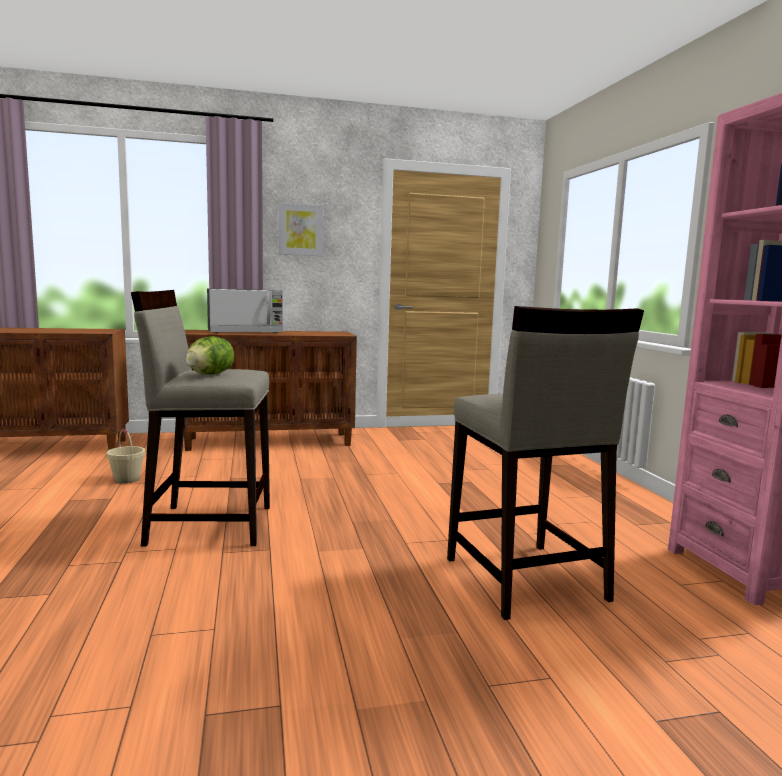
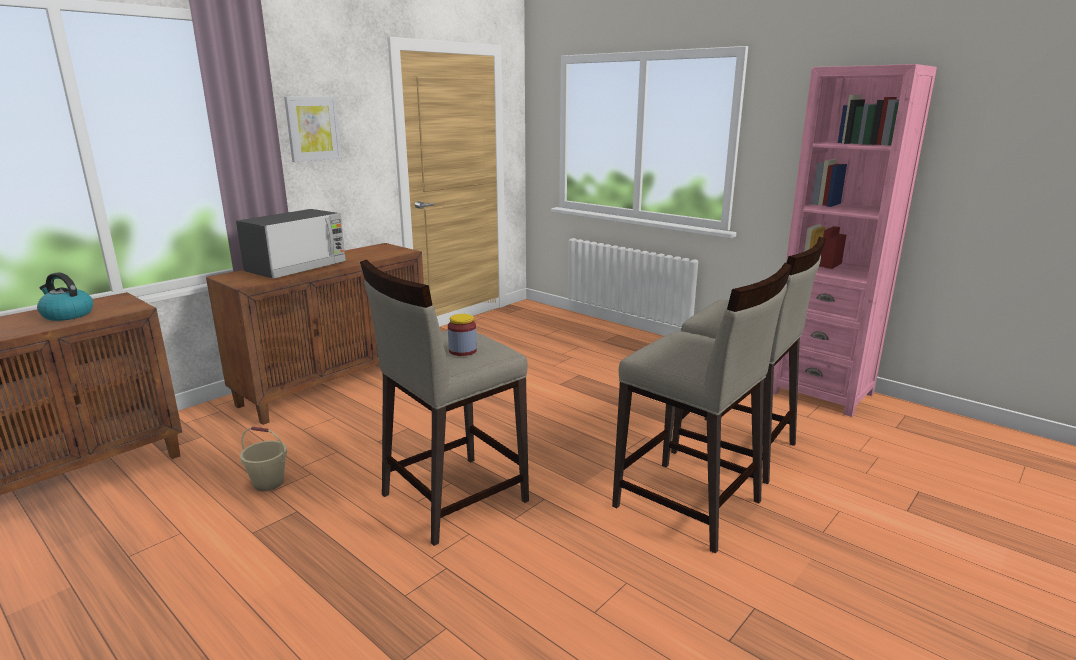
camera: 35 degrees left, 10 degrees up
(67, 330) = (67, 315): none -> kettle
(210, 374) = (462, 351): lettuce -> jar
(382, 601) = (688, 505): none -> beige stool

